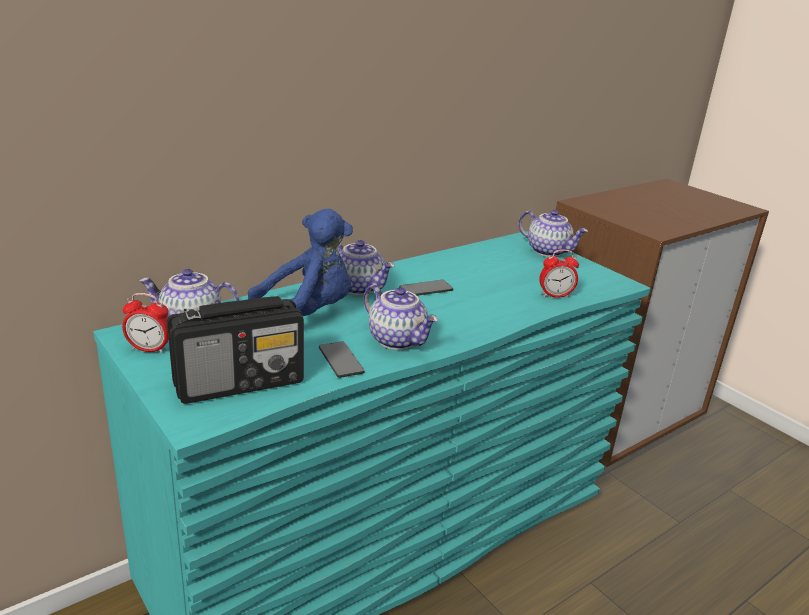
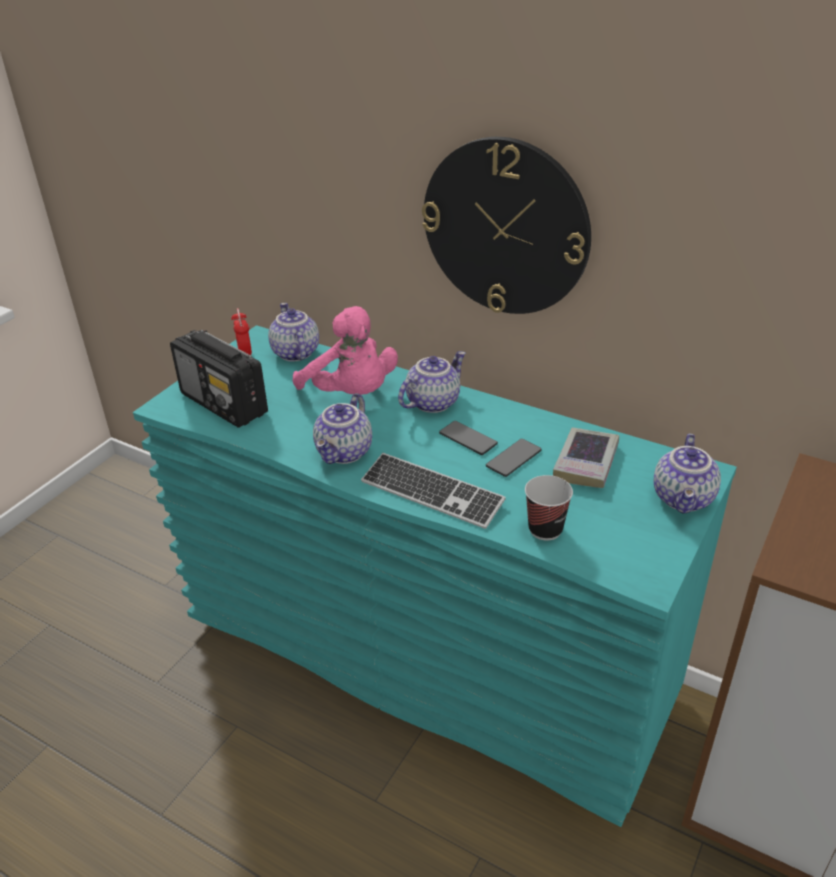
camera: 70 degrees right, 10 degrees up
(306, 315) = (351, 394): blue plush toy -> pink plush toy
(341, 360) = (287, 435): phone -> phone (513, 459)
(359, 287) = (432, 402): teapot -> teapot turned 150 degrees counterclockwise
(376, 106) = (505, 227): none -> wall clock
(485, 320) = (431, 493): none -> keyboard
(490, 263) = (586, 463): none -> book
(555, 296) = (545, 529): alarm clock -> cup

